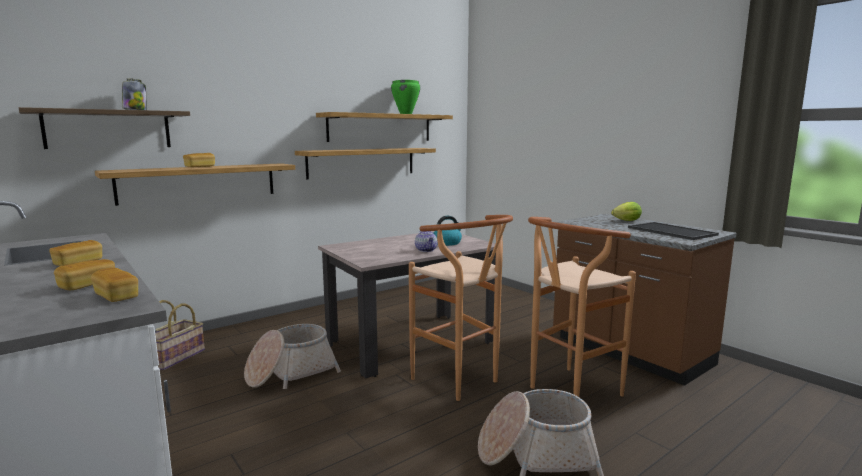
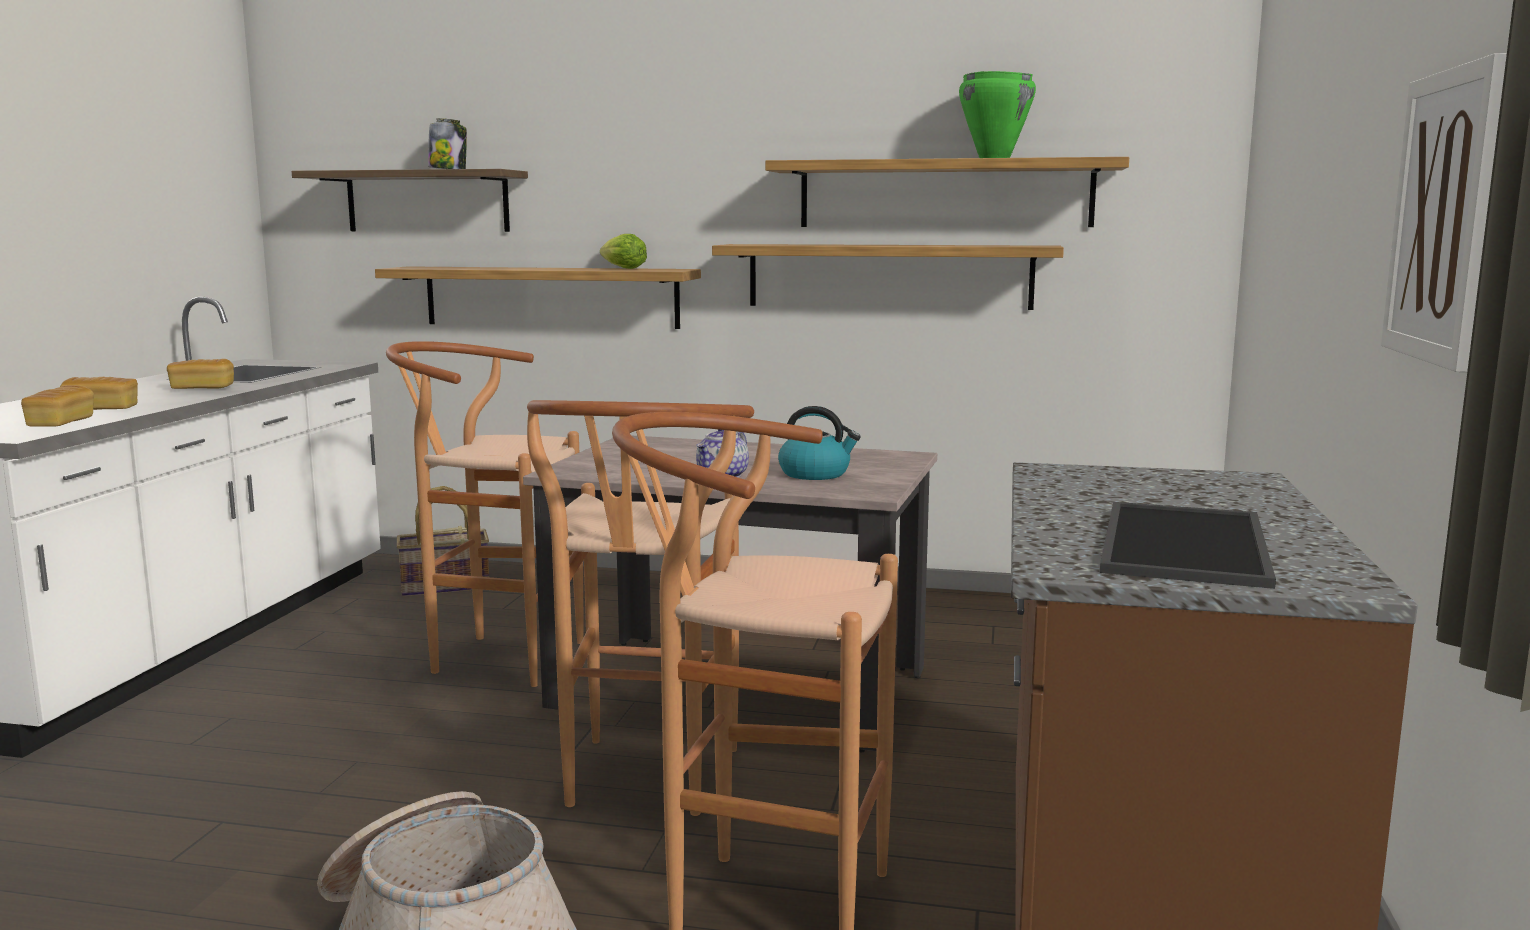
camera: 50 degrees right, 0 degrees up
(200, 167) = (537, 268): bread -> none
(290, 373) = (493, 657): basket -> brown stool
(625, 221) = (1217, 497): lettuce -> lettuce (621, 268)
(661, 138) = (1442, 217): none -> picture

